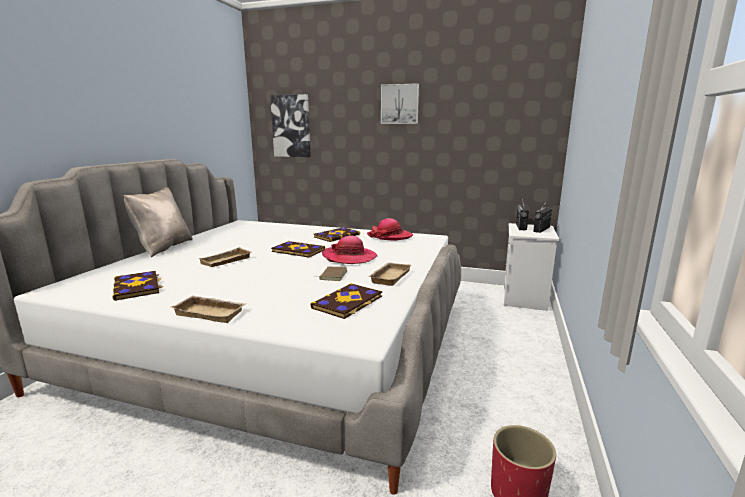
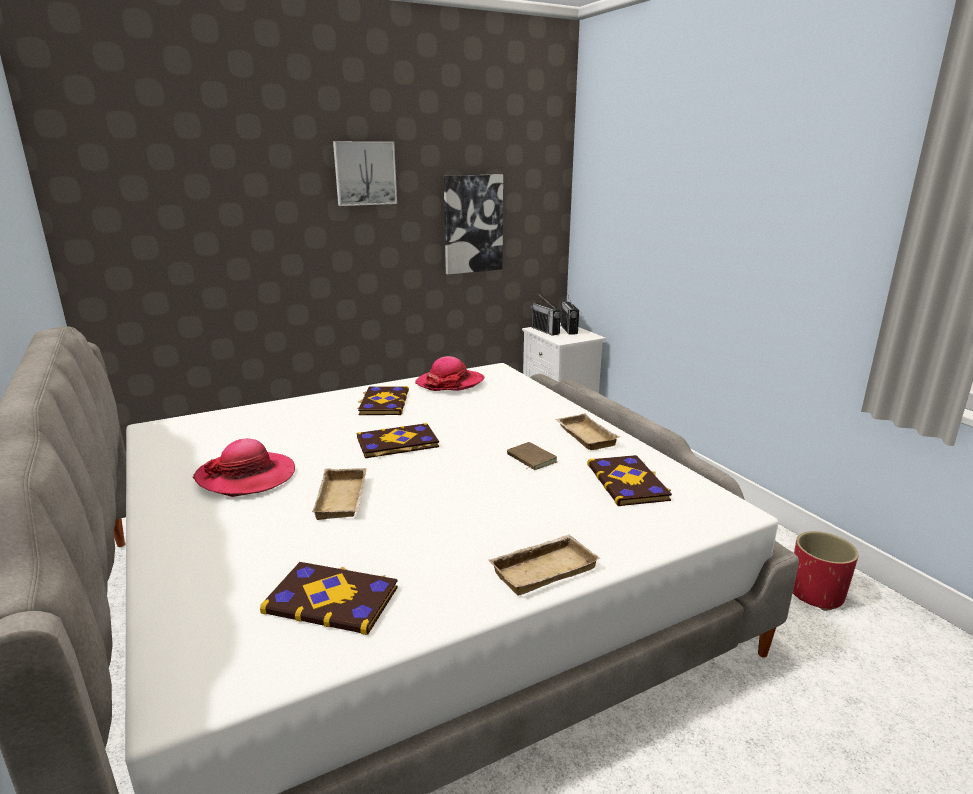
camera: 45 degrees left, 5 degrees up
(163, 247) = (146, 526): beige pillow -> none
(291, 126) = (154, 217): picture -> picture (472, 224)
(349, 257) = (483, 428): hat -> hat (246, 476)

